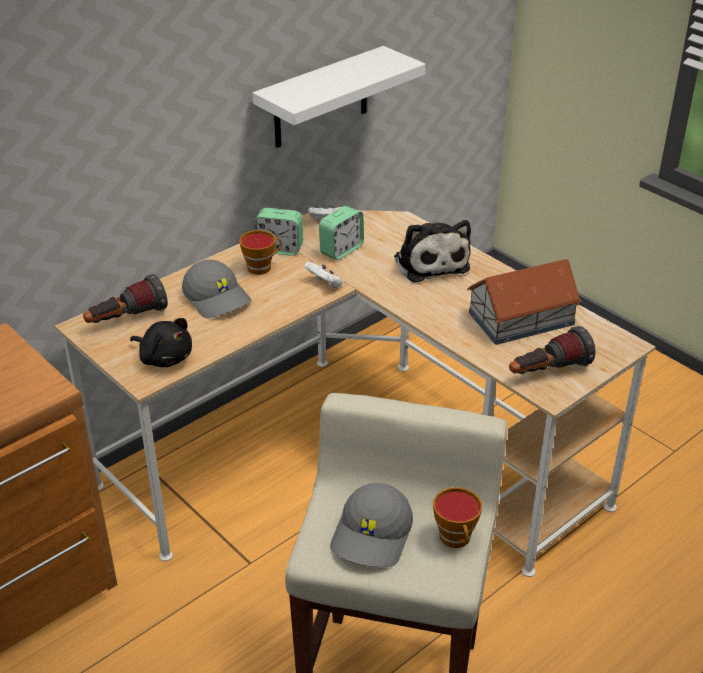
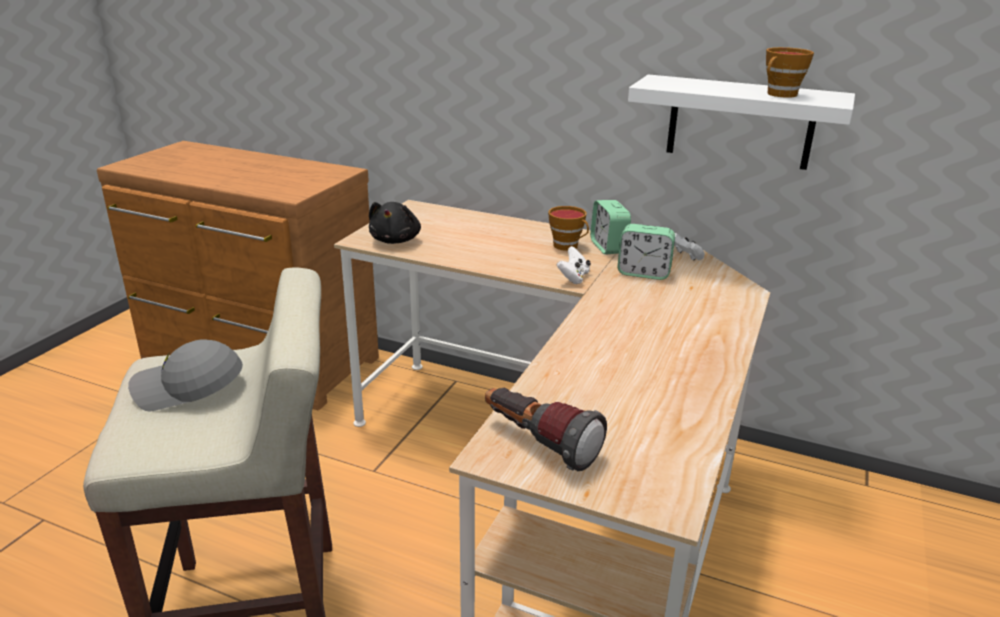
camera: 65 degrees right, 10 degrees down
(126, 319) = (436, 217): flashlight -> none
(218, 298) = (500, 240): grey cap -> none
(430, 262) = (684, 322): plush toy -> none
(456, 539) = (190, 441): cup -> cup (780, 95)
(522, 318) = (639, 403): toy house -> none

